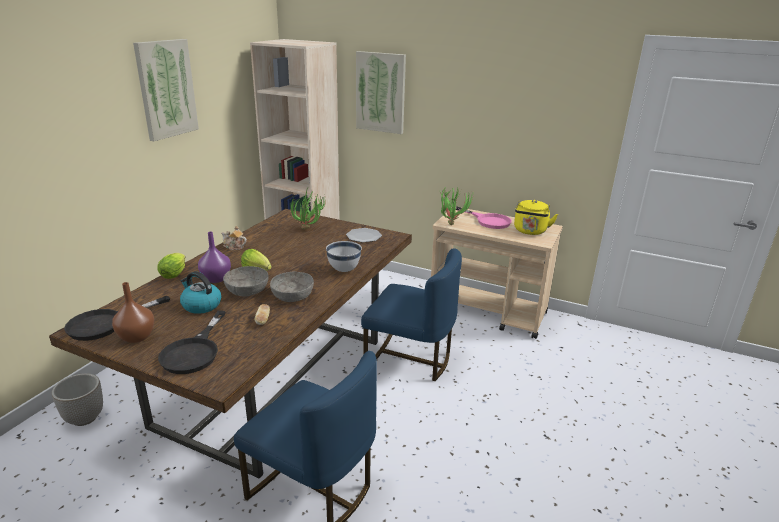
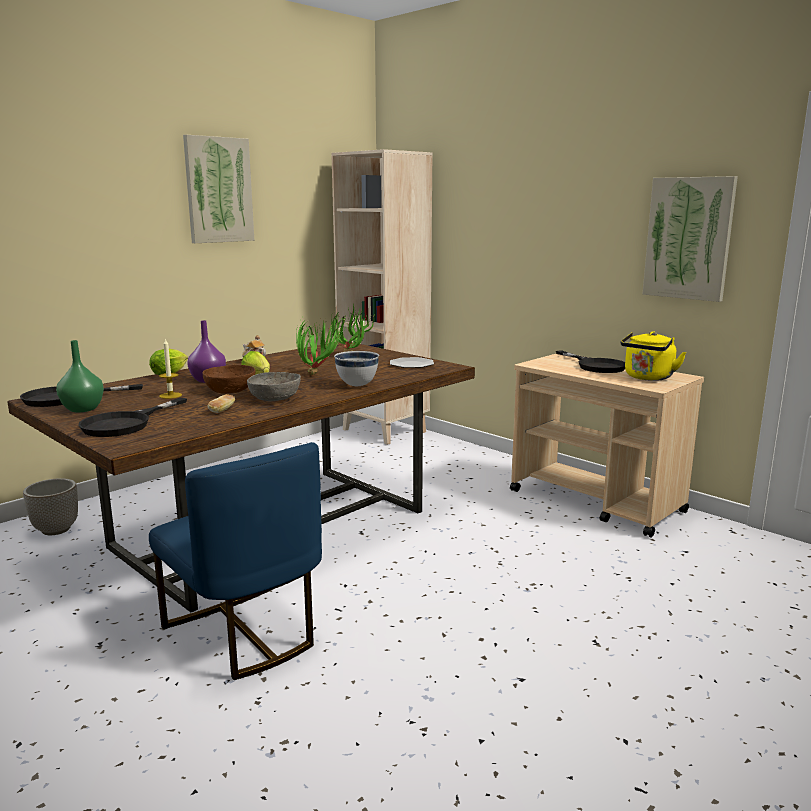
camera: 20 degrees right, 10 degrees down
(136, 337) = (81, 409): brown vase -> green vase
(201, 305) = (170, 395): kettle -> candle
(247, 291) = (230, 390): grey bowl -> brown bowl
(381, 92) = (479, 208): picture -> picture (688, 238)
(409, 359) = (453, 533): blue chair -> none
(451, 223) = (542, 364): potted plant -> potted plant (317, 373)
(488, 221) = (595, 366): pink frying pan -> black frying pan

